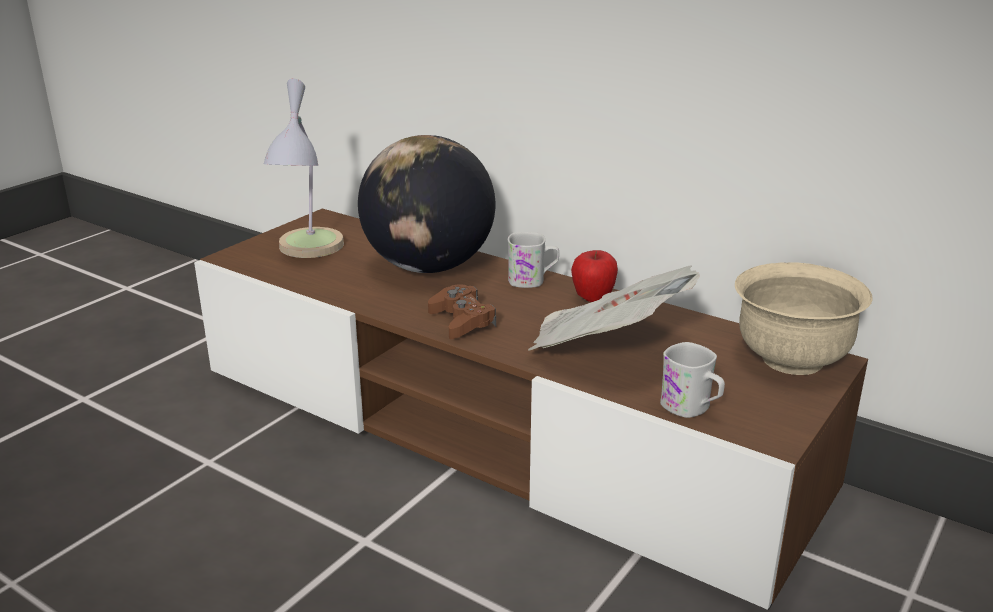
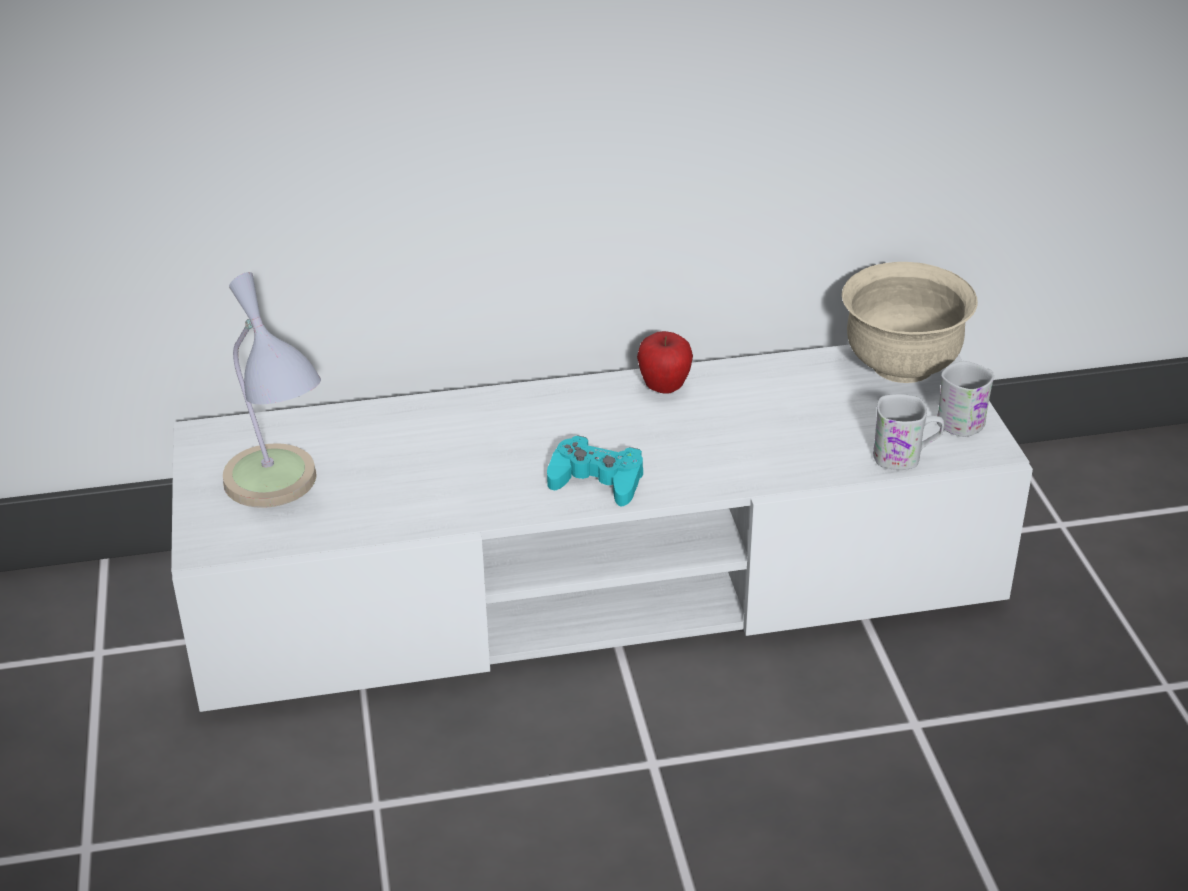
camera: 45 degrees left, 10 degrees up
(428, 266) = (451, 436): globe -> none
(462, 321) = (597, 480): brown game controller -> turquoise game controller
(496, 429) = (595, 583): brown tv stand -> white tv stand
(532, 281) = (579, 397): white mug -> white mug (966, 419)
(605, 348) = (758, 436): newspaper -> none

